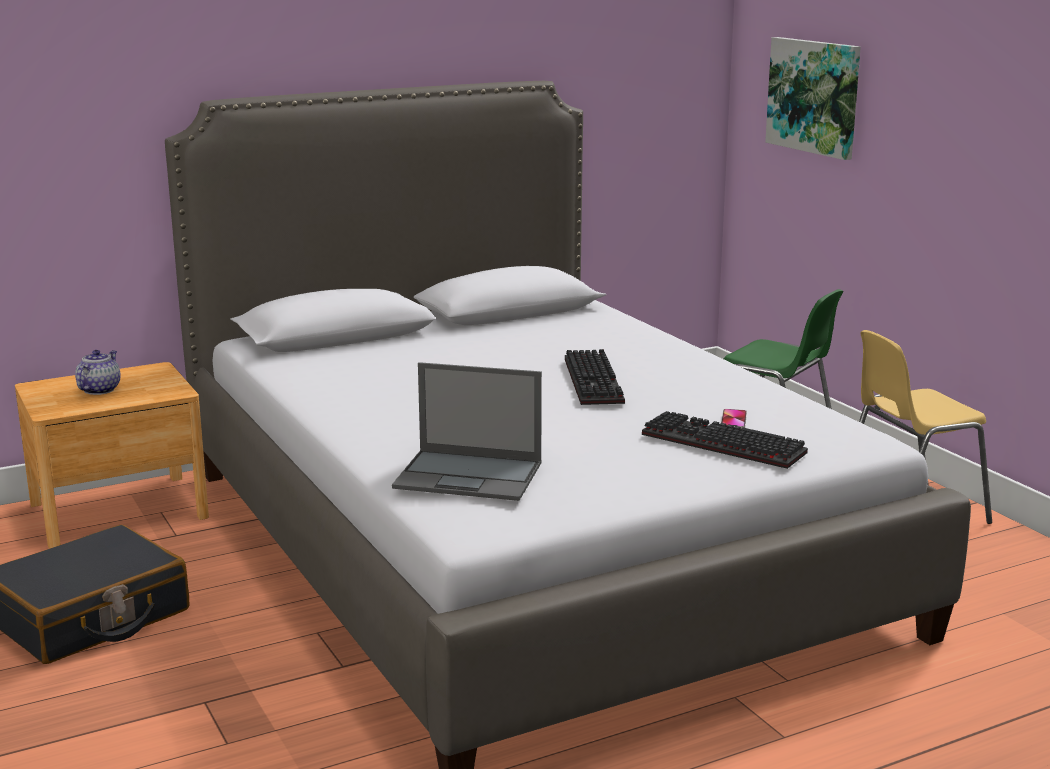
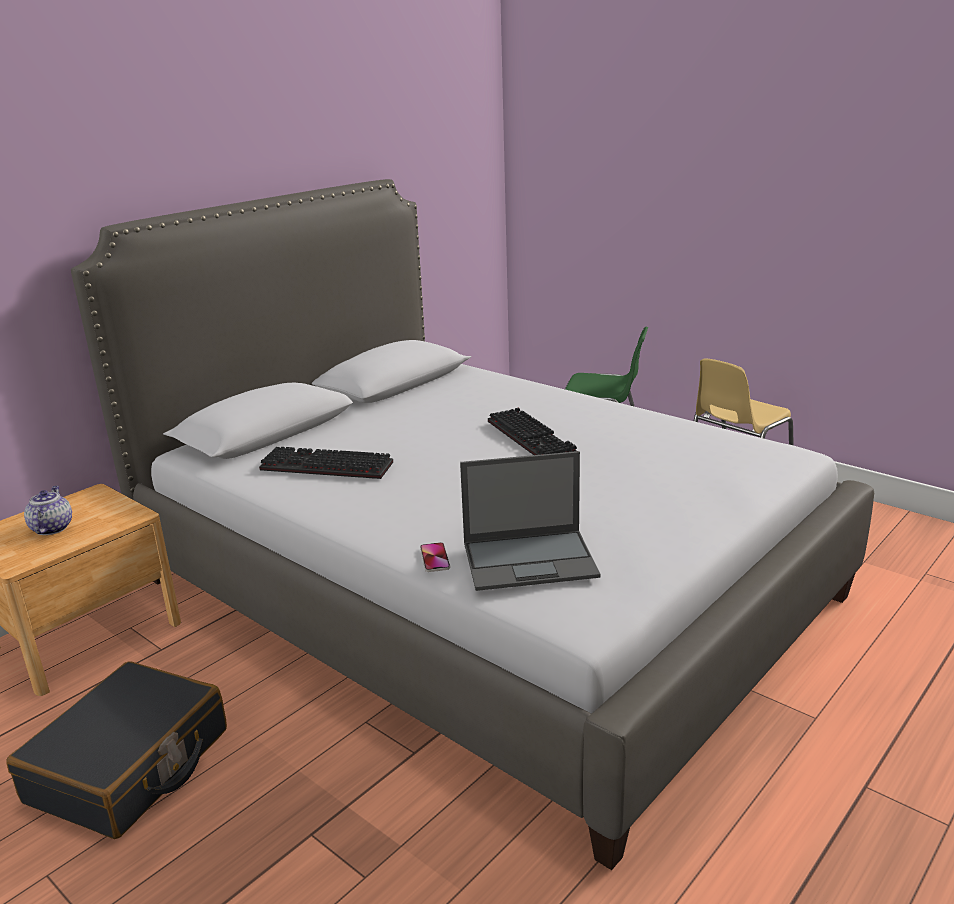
camera: 20 degrees left, 5 degrees up
(719, 444) = (691, 481): keyboard -> keyboard (323, 467)
(733, 420) = (676, 455): phone -> phone (434, 558)
(814, 96) = (593, 174): picture -> none

